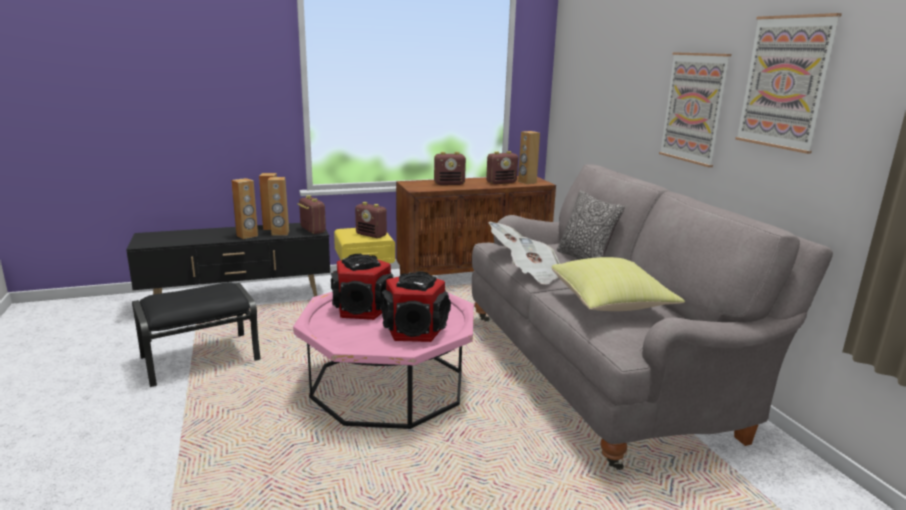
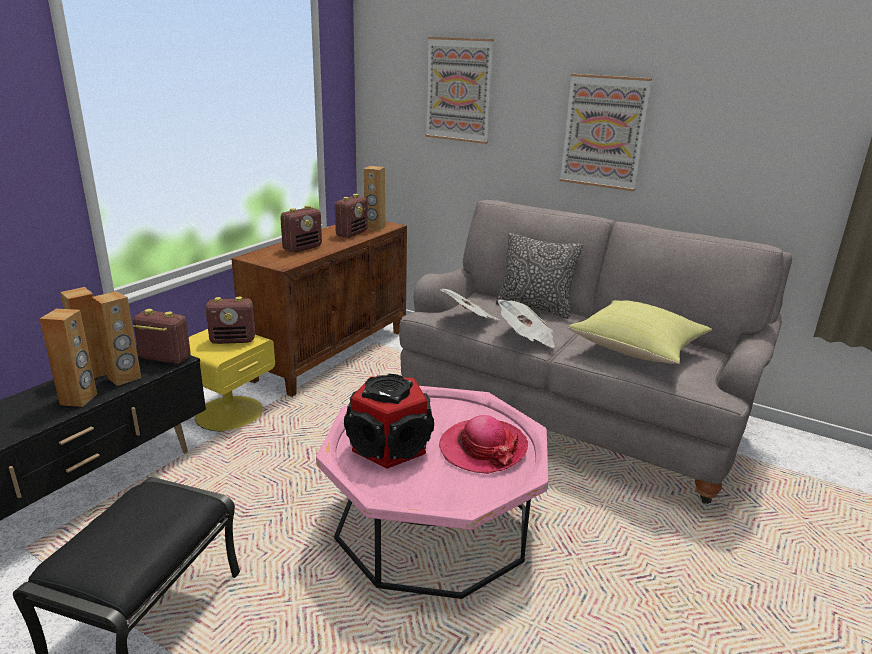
camera: 40 degrees left, 5 degrees up
(414, 330) = (482, 448): speaker -> hat
(785, 82) = (722, 108): picture -> picture (459, 90)

